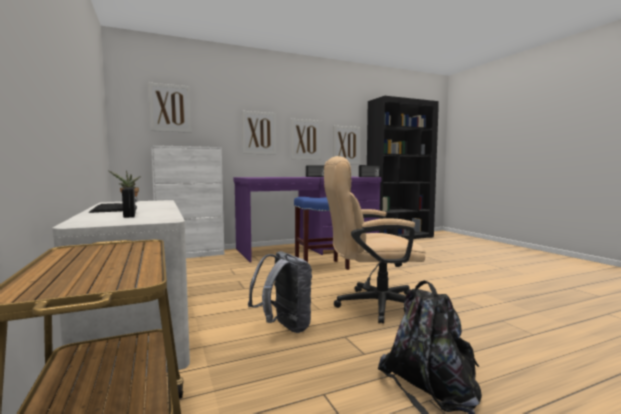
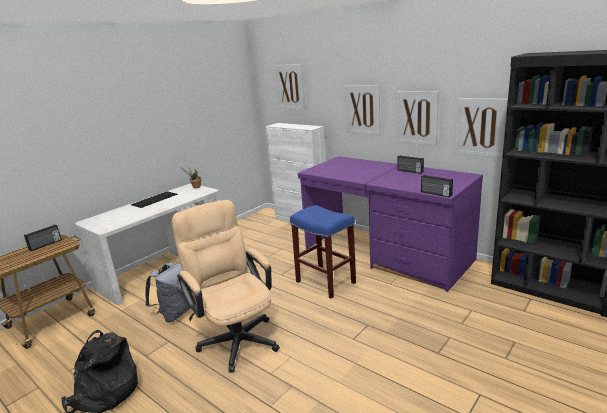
camera: 65 degrees right, 15 degrees up
(131, 214) = (123, 215): radio -> radio (45, 245)

